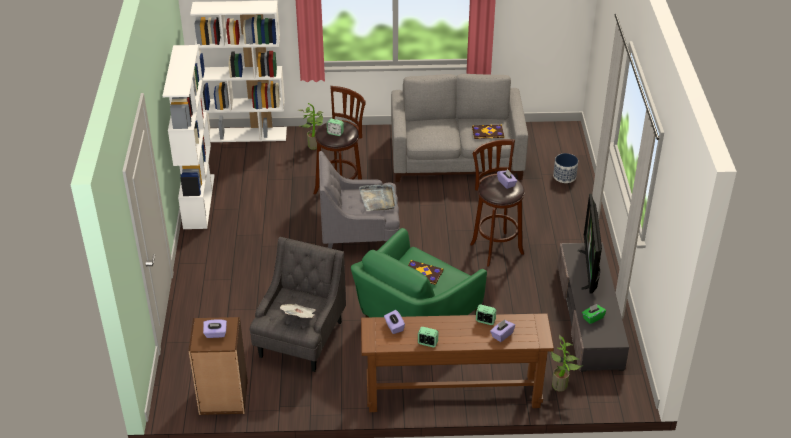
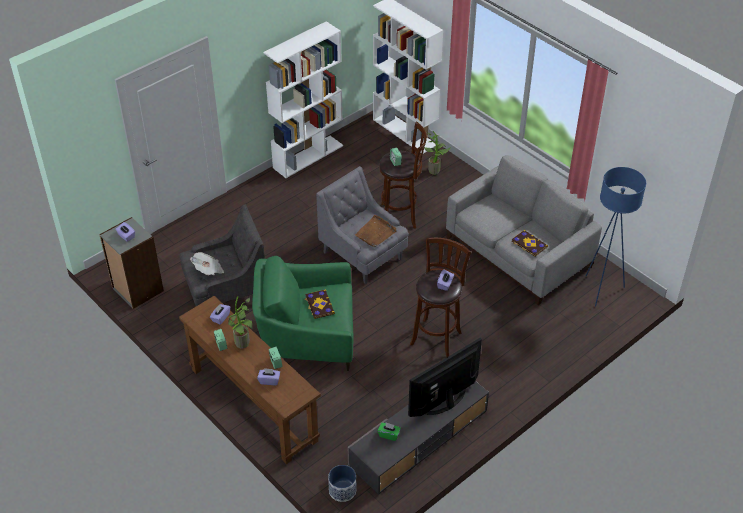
camera: 50 degrees right, 5 degrees up
(223, 398) = (137, 290): brown bookcase -> grey bookcase
(378, 199) = (375, 233): grey tray -> brown tray
(542, 142) = (601, 290): none -> blue floor lamp
(562, 385) = (322, 464): potted plant -> potted plant (244, 344)
(564, 176) = (574, 328): planter -> planter (342, 490)

